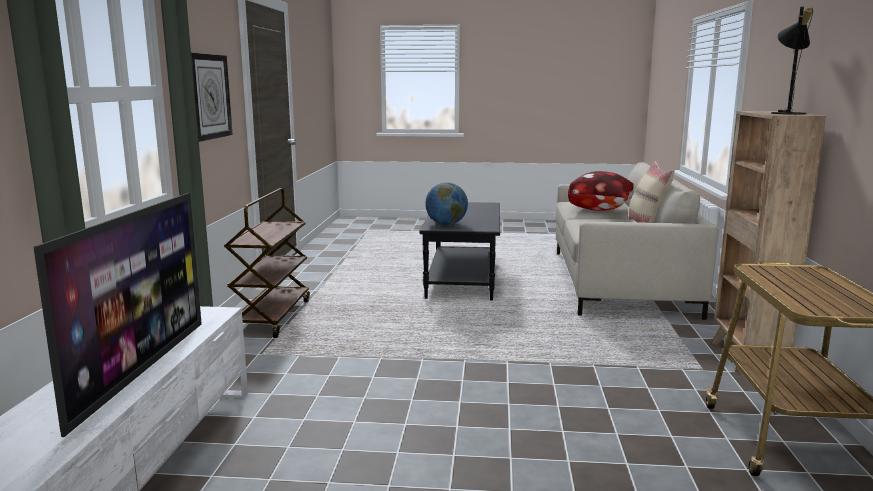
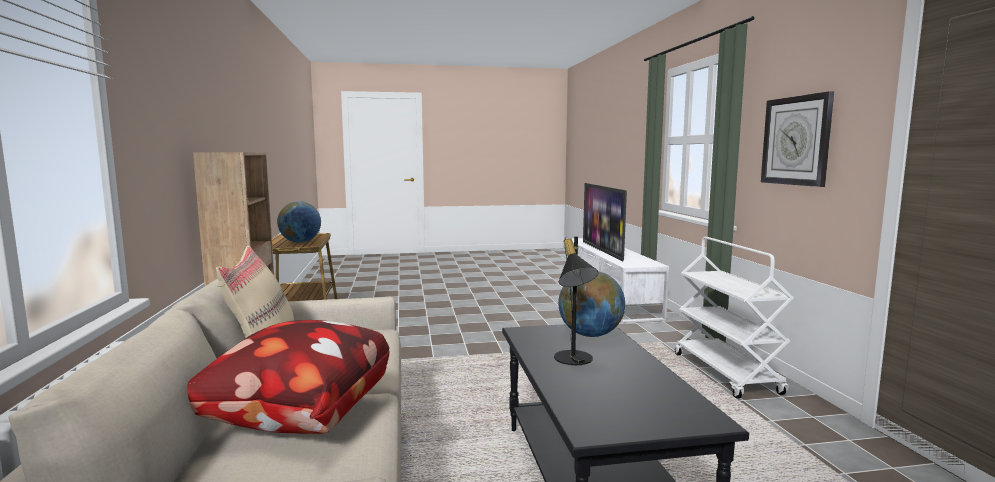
camera: 165 degrees right, 5 degrees down
(272, 317) = (726, 373): brown cart -> white cart
(787, 113) = (232, 151): black table lamp -> black table lamp (574, 361)
(792, 281) = (300, 242): none -> globe

